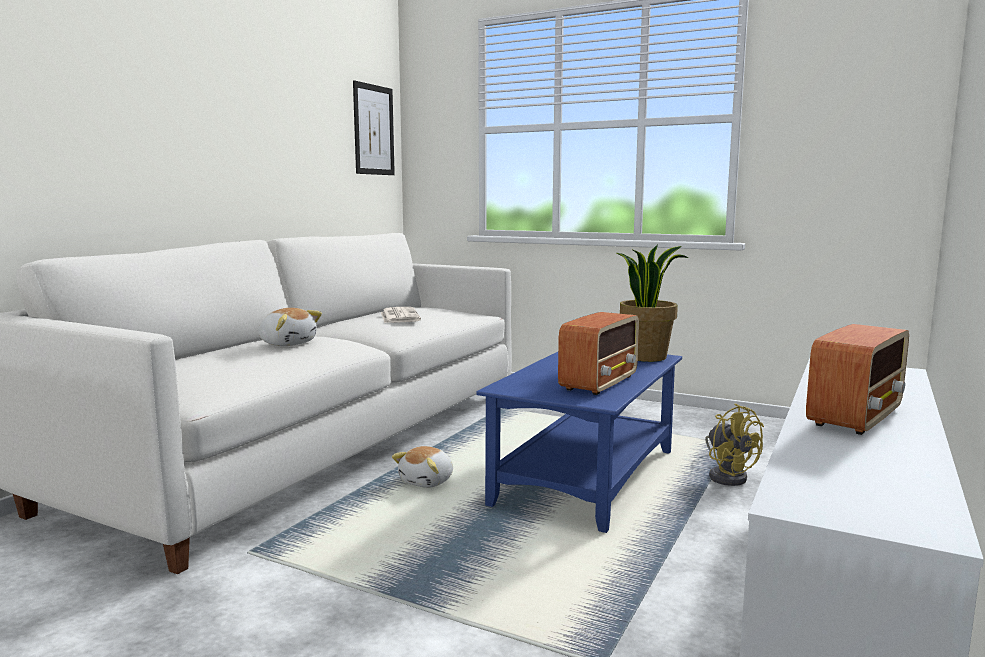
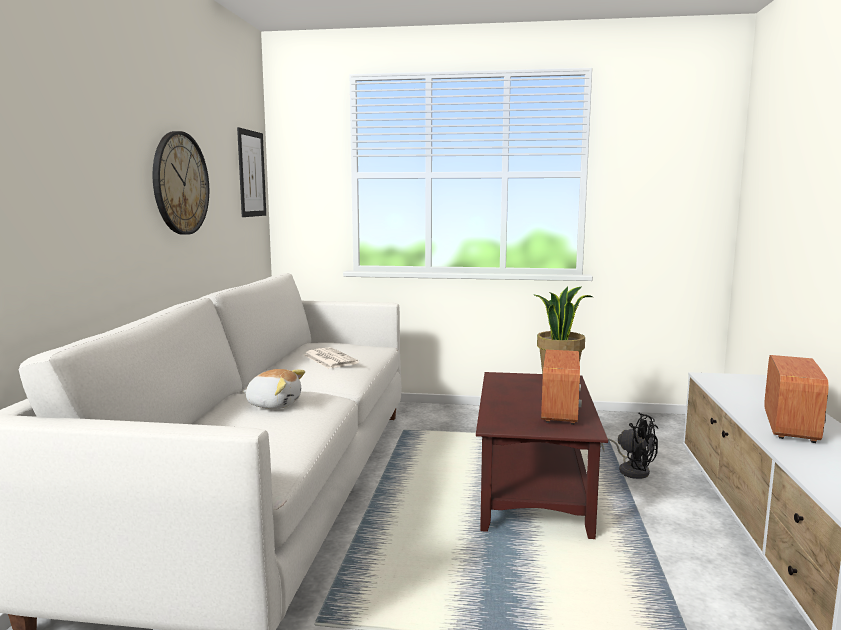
camera: 20 degrees left, 0 degrees up
(264, 131) = (180, 183): none -> wall clock
(427, 481) = (409, 515): plush toy -> none
(586, 476) = (532, 487): blue coffee table -> brown coffee table
(728, 476) = (631, 470): yellow fan -> black fan

